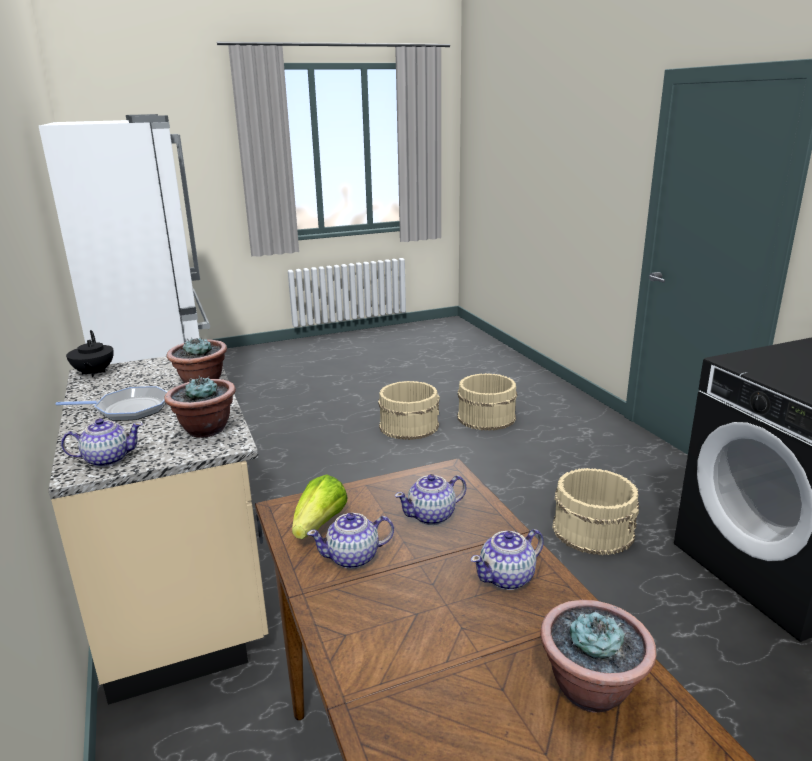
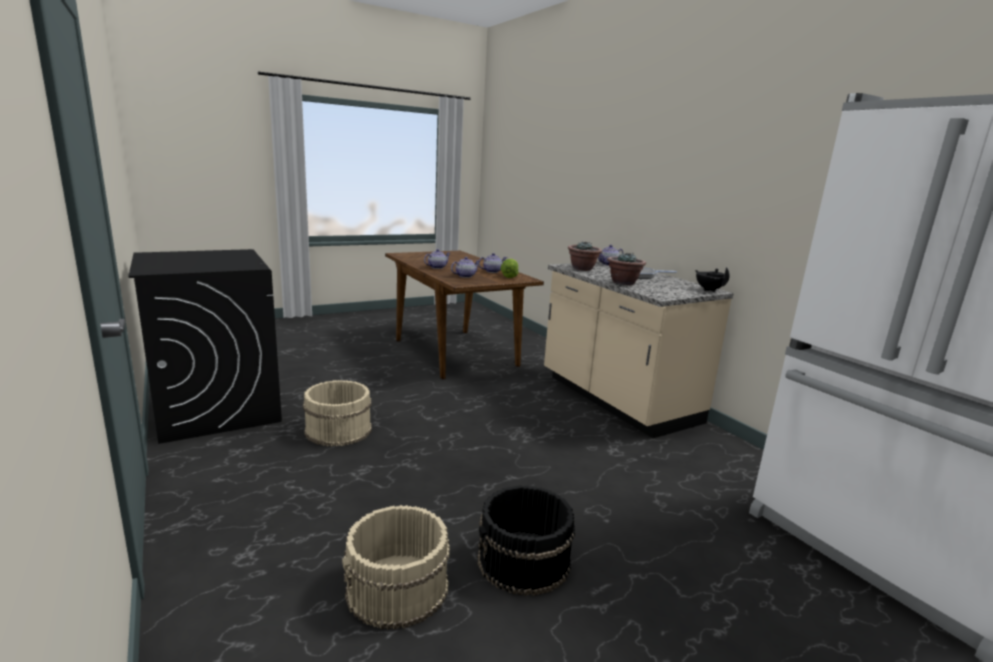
camera: 170 degrees right, 5 degrees down
(409, 426) = (524, 561): beige bucket -> black bucket
(591, 688) = (419, 258): potted plant -> none

